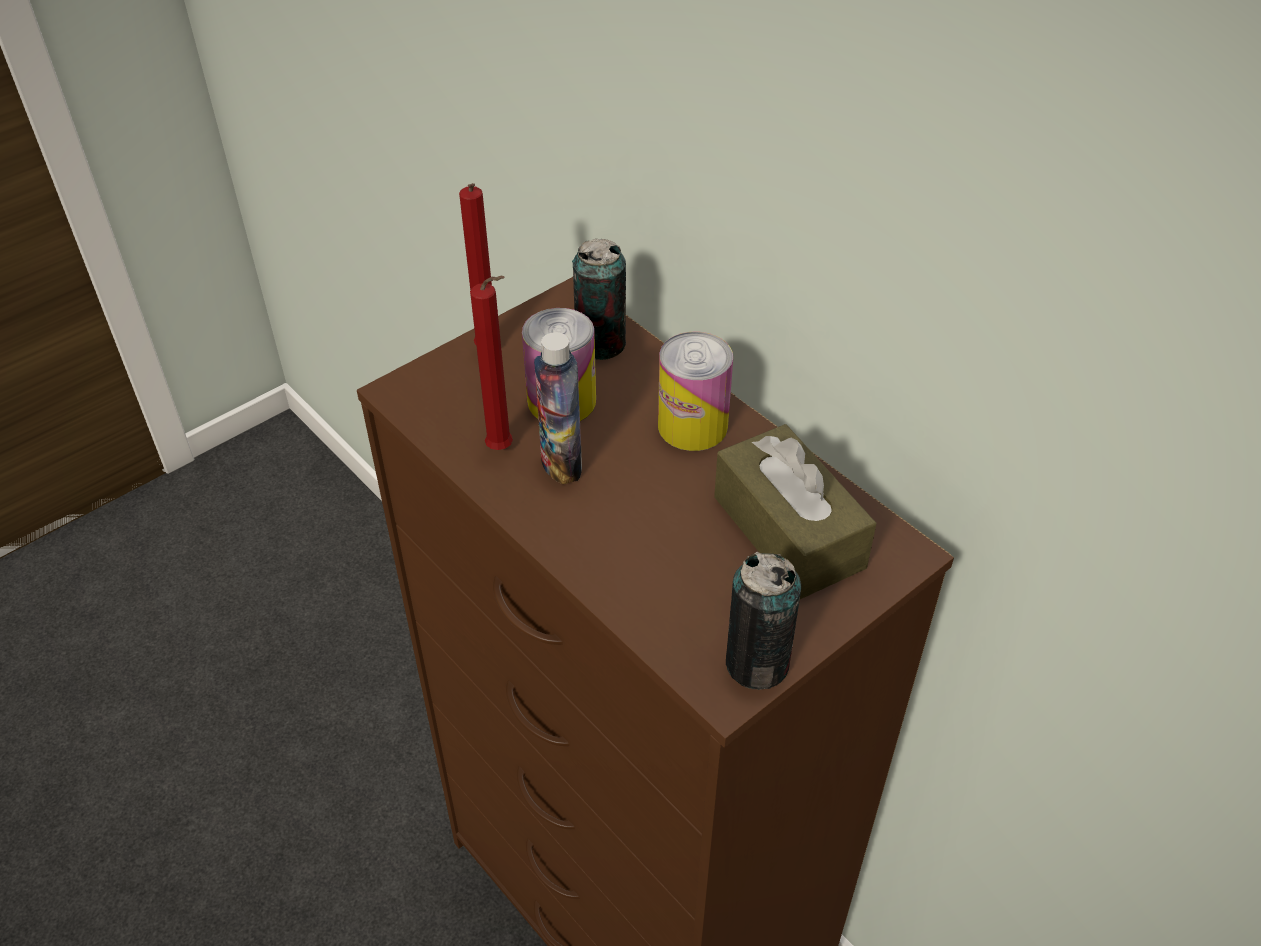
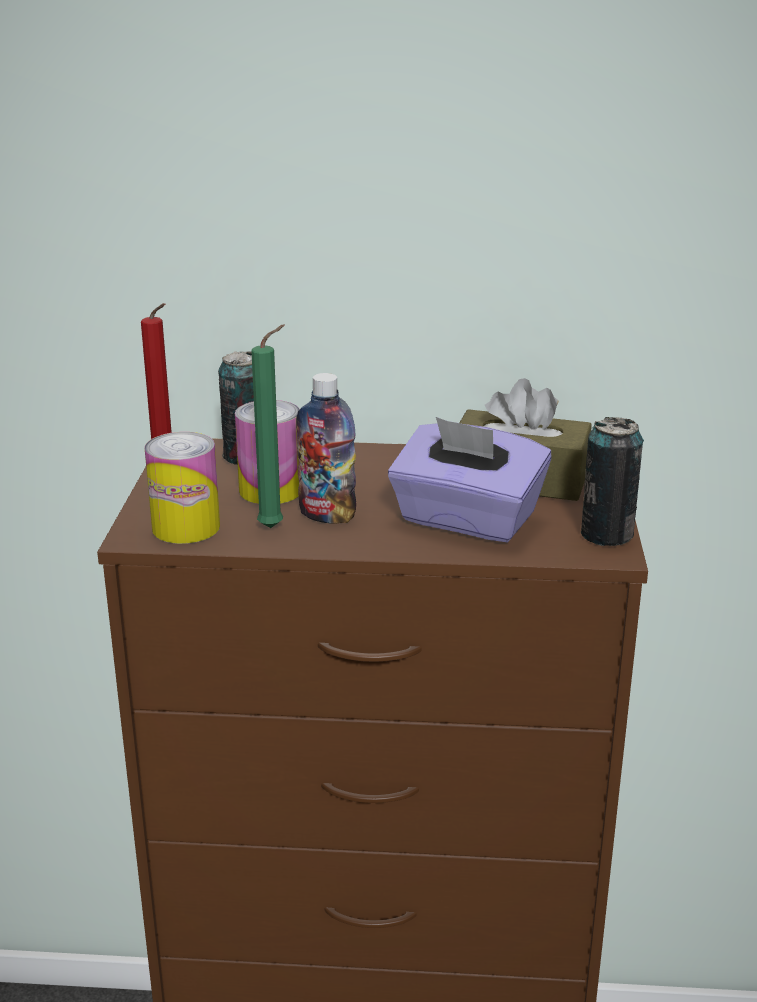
camera: 45 degrees left, 20 degrees down
(503, 450) = (275, 527): red candle -> green candle
(661, 552) = (466, 520): none -> purple tissue box
(692, 426) = (378, 464): can -> can (186, 527)

